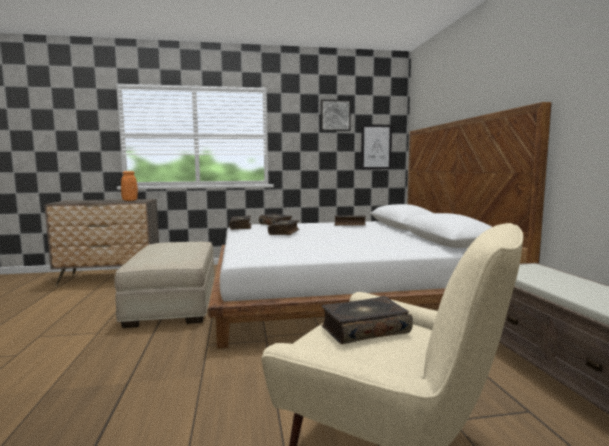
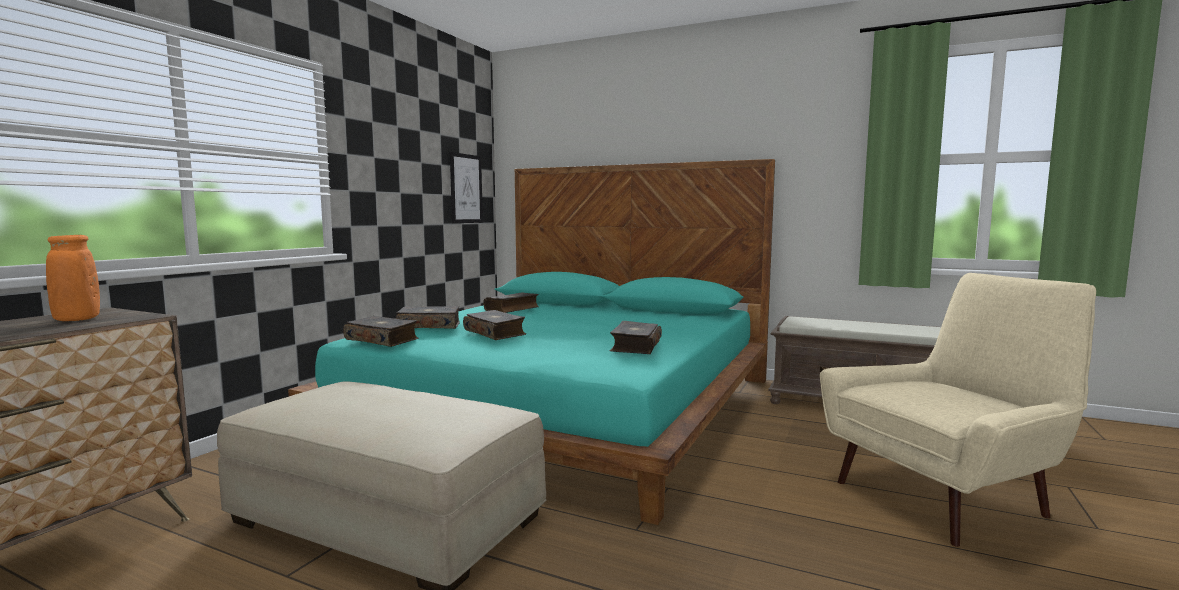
camera: 55 degrees left, 0 degrees up
(335, 115) = (419, 133): picture -> none
(343, 291) = (565, 406): white bed -> turquoise bed
(364, 329) = (925, 393): book -> book (635, 346)

